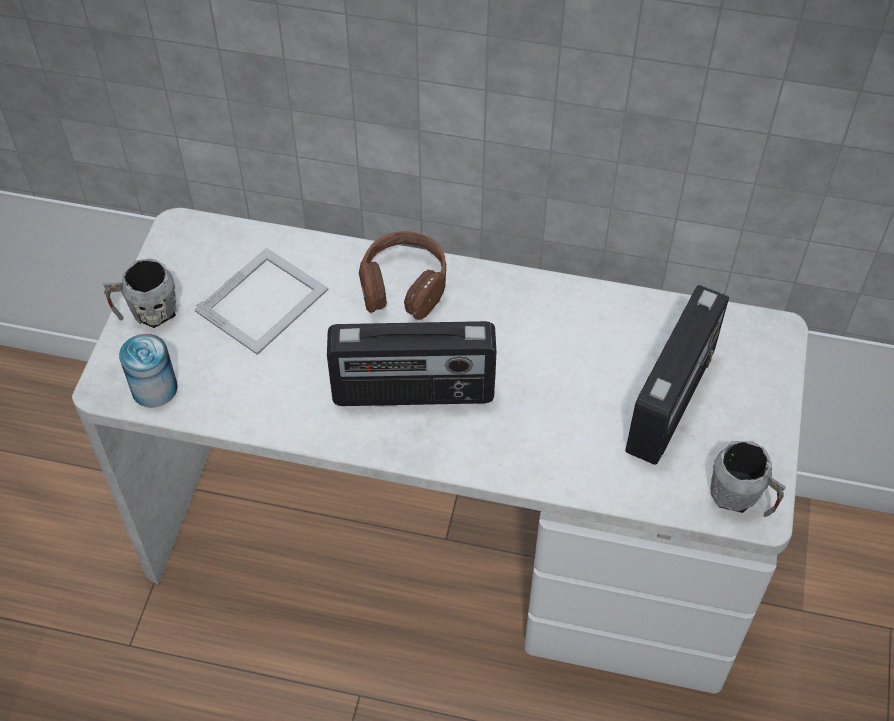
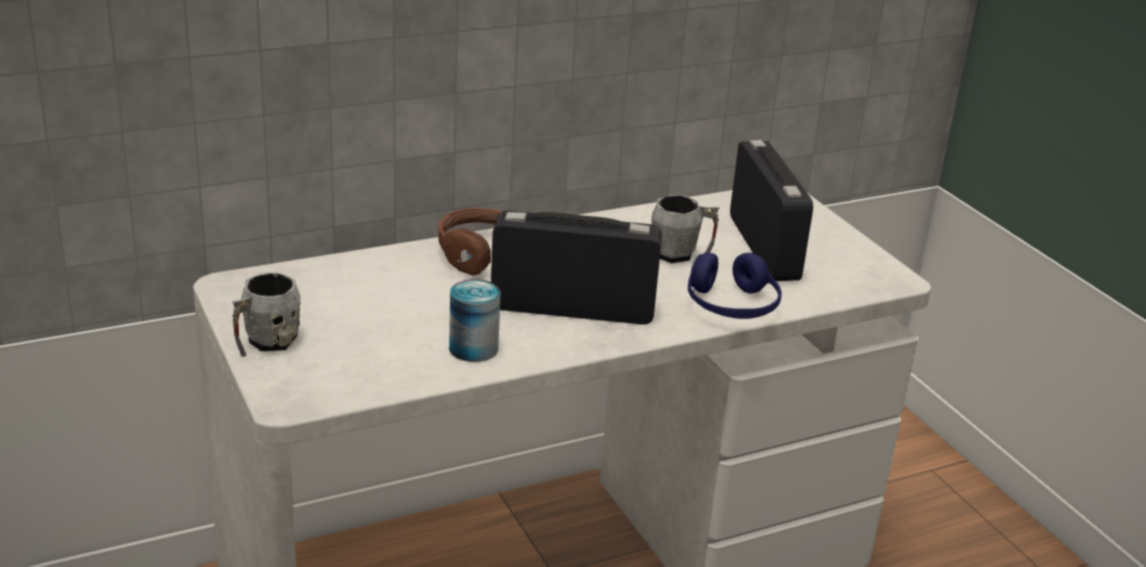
camera: 40 degrees left, 25 degrees down
(154, 388) = (336, 385): can -> can (473, 348)
(264, 300) = (370, 300): picture frame -> none
(413, 393) = (572, 308): radio -> radio turned 135 degrees counterclockwise
(555, 463) = (731, 306): none -> blue headphones
(741, 498) = (876, 277): grey mug -> grey mug (681, 254)

